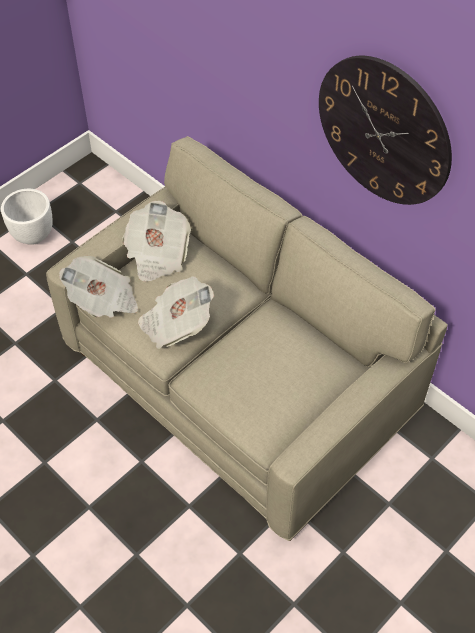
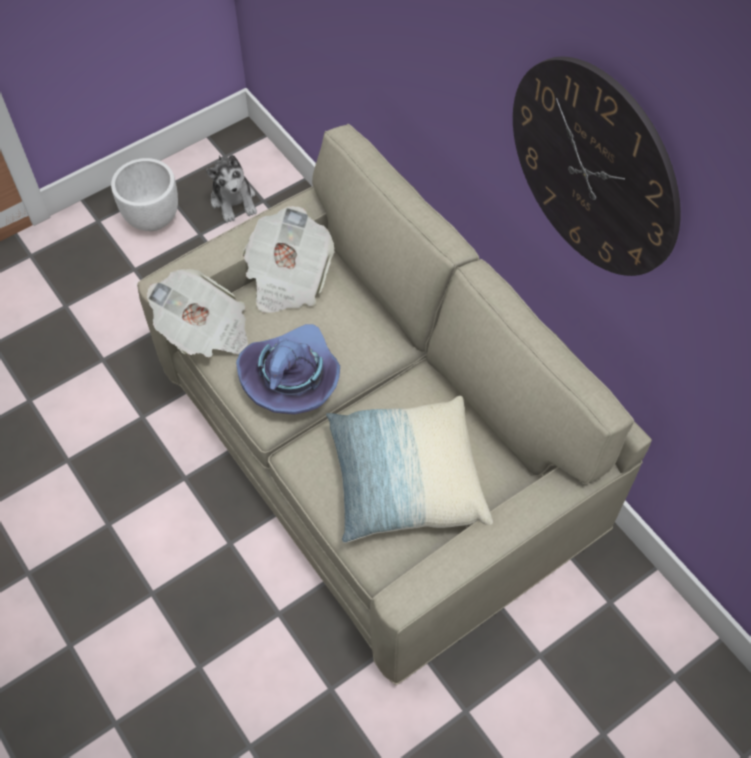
camera: 10 degrees right, 5 degrees up
(93, 214) = (234, 200): none -> plush toy
(176, 324) = (292, 378): newspaper -> purple hat
(275, 383) = (405, 480): none -> pillow

